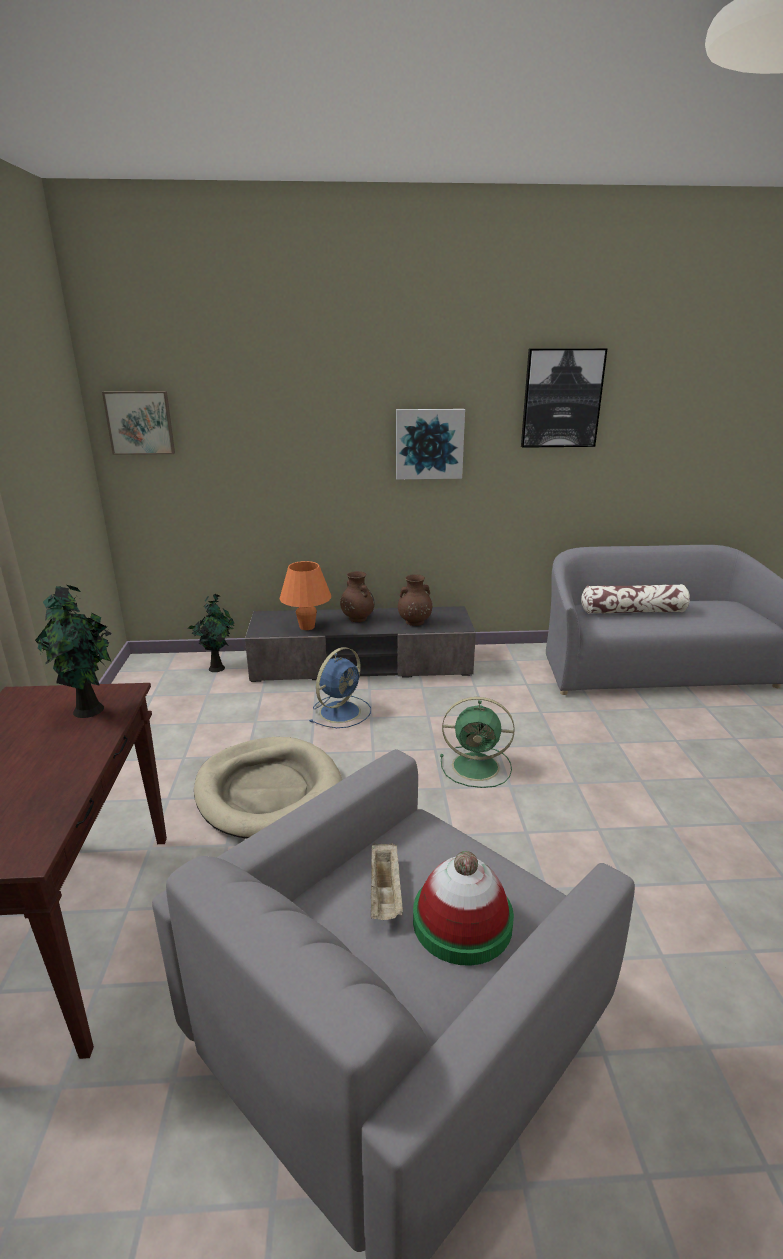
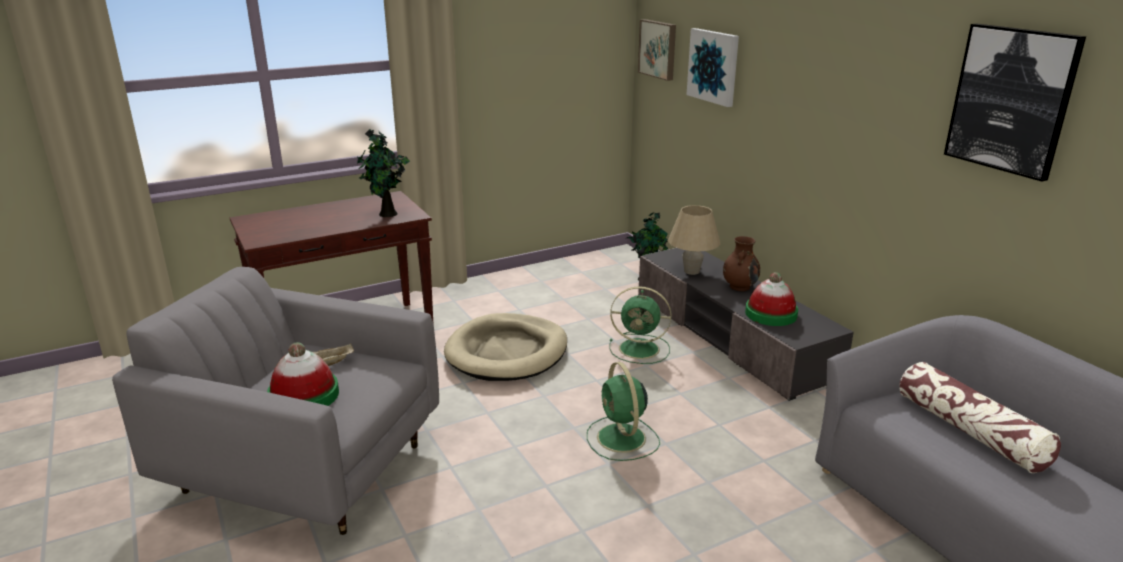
camera: 65 degrees right, 0 degrees up
(307, 627) = (691, 271): orange table lamp -> beige table lamp
(341, 711) = (641, 349): blue fan -> green fan
(414, 622) = (771, 314): brown vase -> hat
(429, 444) = (852, 122): picture -> picture (713, 66)

